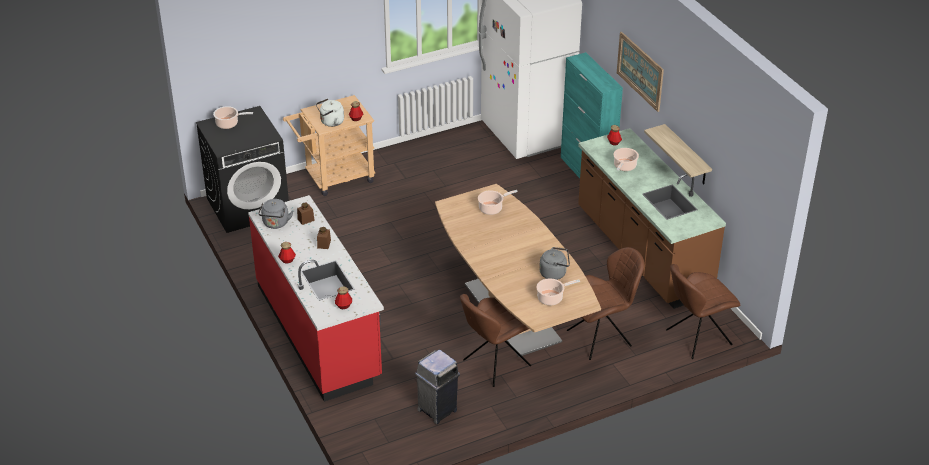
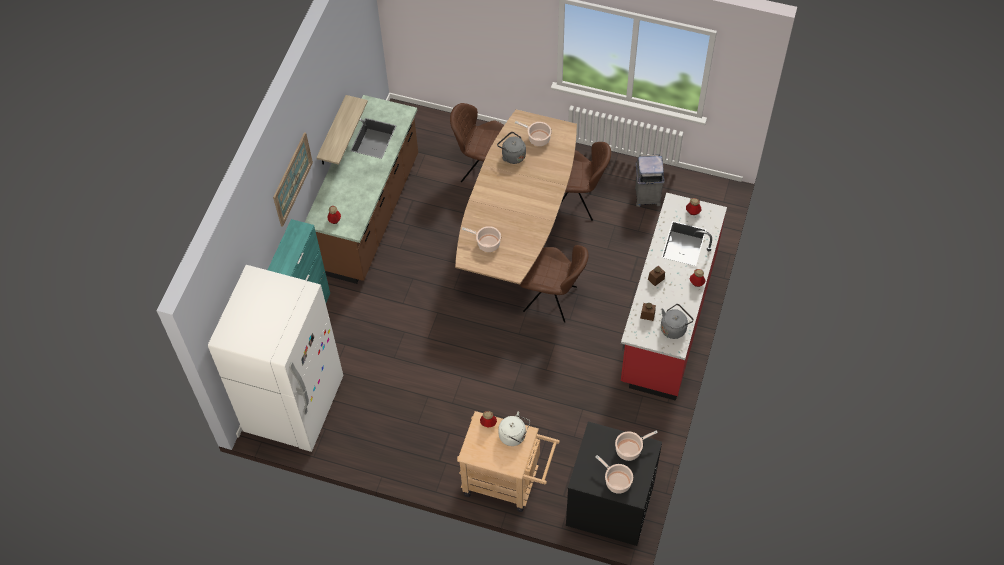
camera: 135 degrees left, 20 degrees up
(624, 167) = (359, 191): cooking pot -> cooking pot (630, 449)
(696, 338) = (426, 126): brown chair -> brown chair (552, 300)

